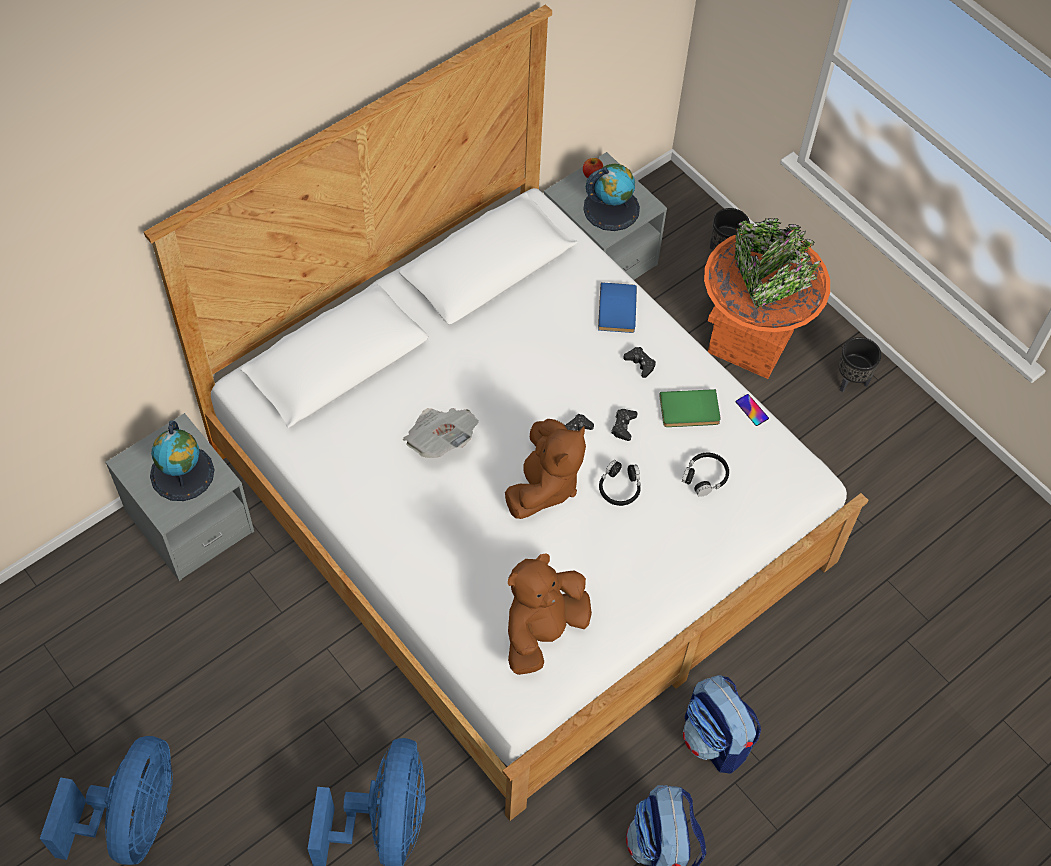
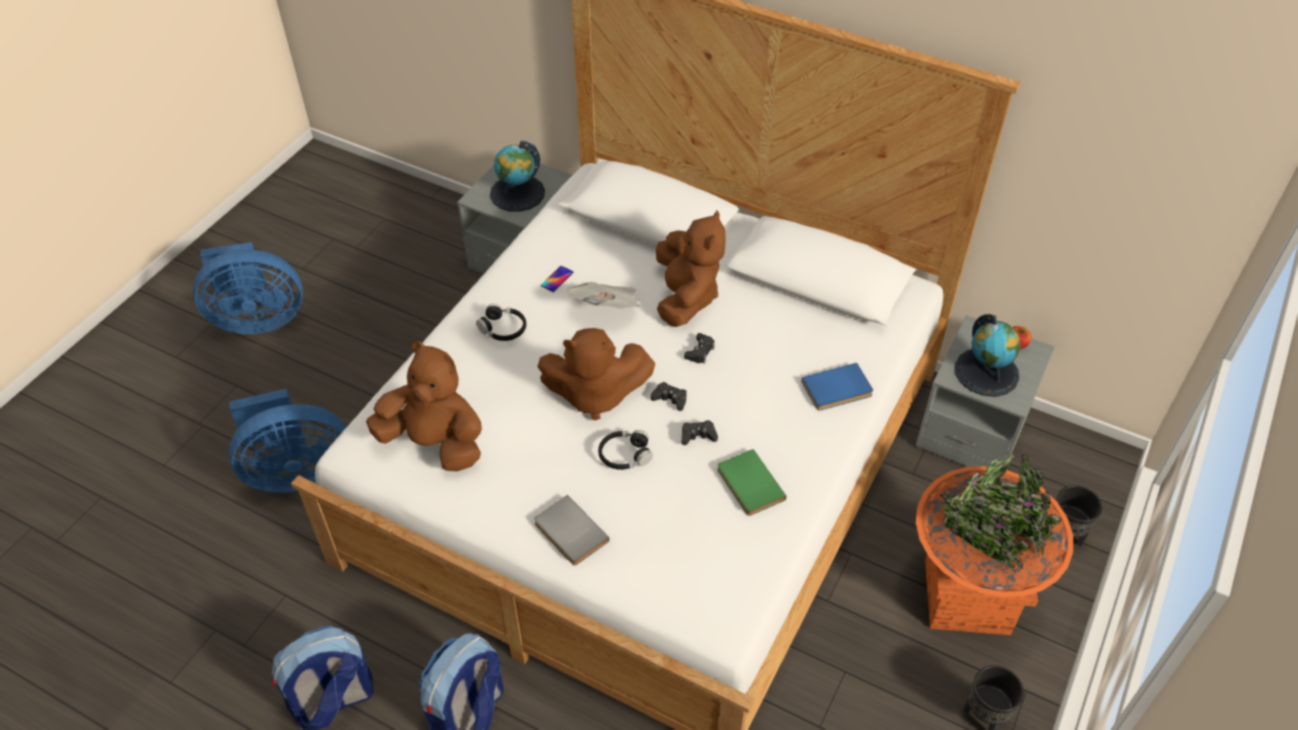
camera: 70 degrees right, 10 degrees down
(458, 373) = (686, 297): none -> brown plush toy
(640, 364) = (782, 427): black game controller -> black game controller (700, 351)
(684, 557) = (569, 533): none -> grey book
(705, 477) = (675, 523): black headphones -> black headphones (503, 329)
(752, 410) = (785, 541): phone -> phone (557, 279)

